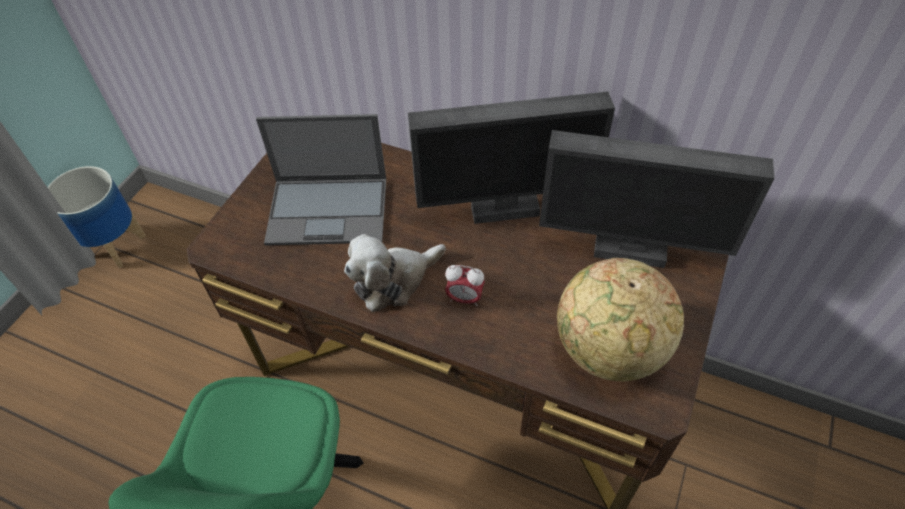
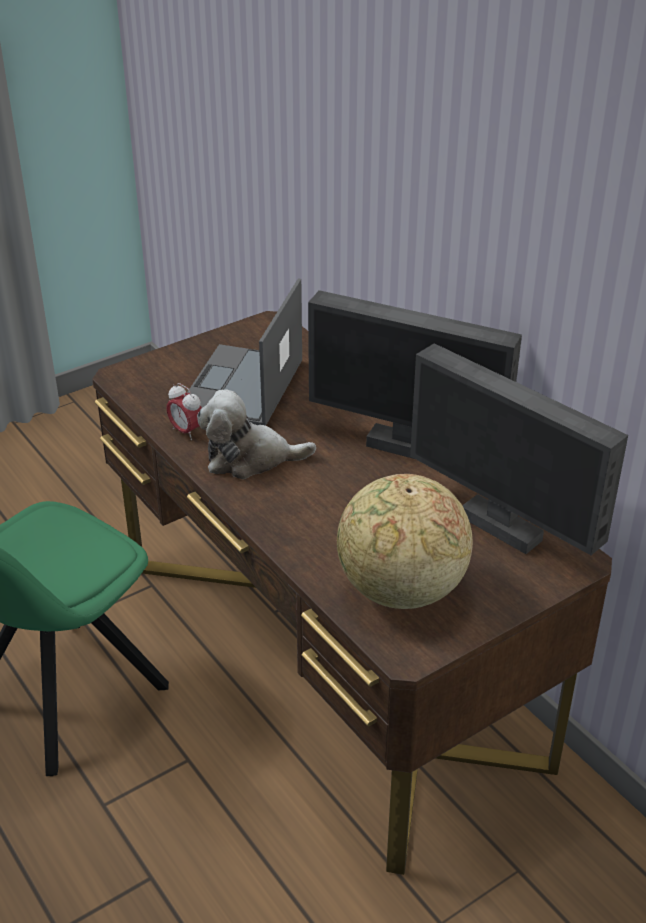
camera: 30 degrees right, 15 degrees down
(116, 245) = (84, 406): planter -> none
(329, 210) = (241, 386): laptop -> laptop turned 75 degrees clockwise
(464, 298) = (301, 497): alarm clock -> alarm clock (186, 431)

